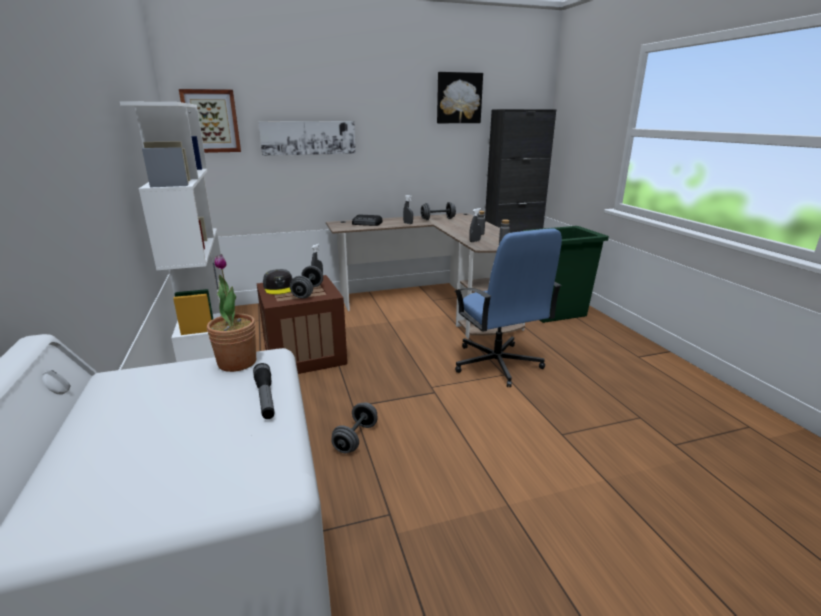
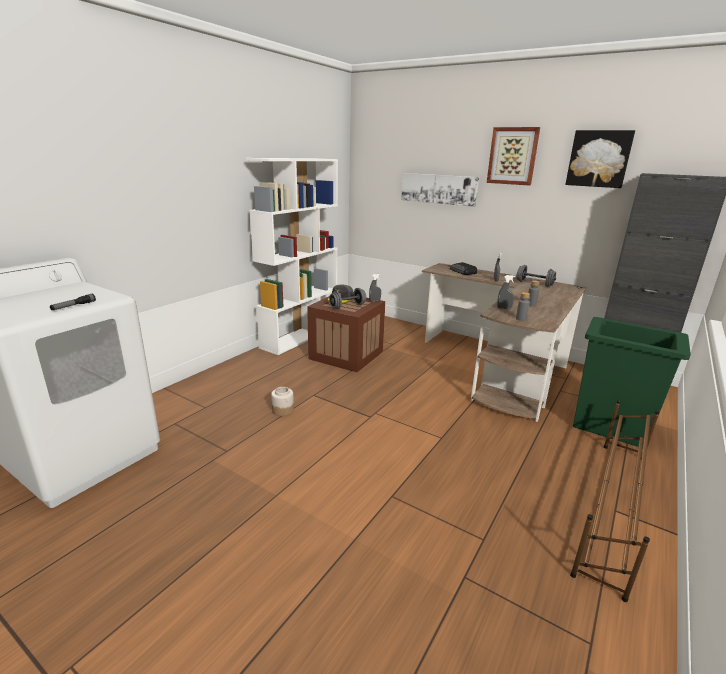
camera: 50 degrees right, 0 degrees up
(211, 121) = (374, 171): picture -> picture (512, 156)
(237, 363) = (106, 294): potted plant -> none
(356, 438) = (283, 410): grey dumbbell -> jar
(497, 364) = (452, 428): blue office chair -> none
(635, 356) = (612, 508): none -> brown shoe rack

